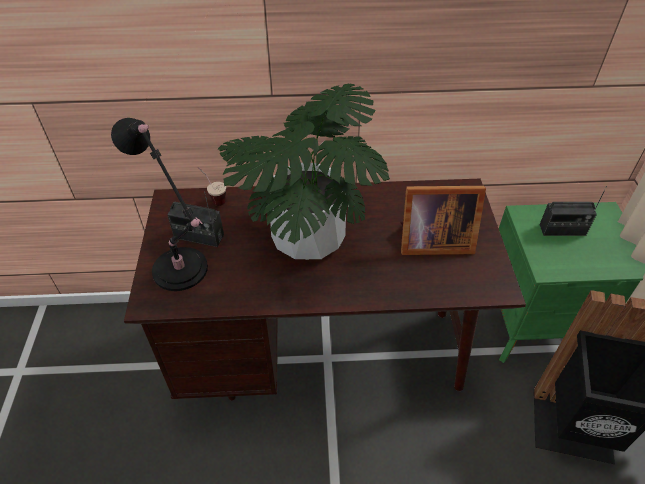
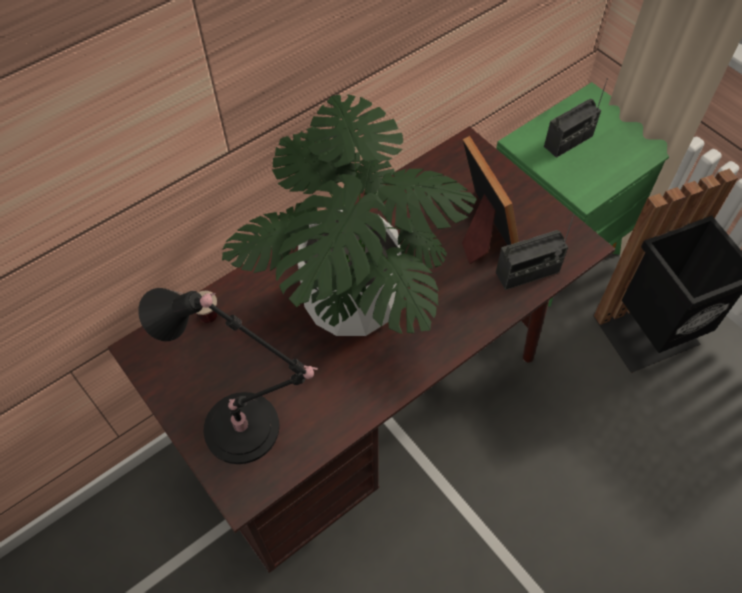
camera: 35 degrees left, 10 degrees up
(199, 236) = (225, 374): radio -> radio (527, 272)
(432, 241) = (481, 230): picture frame -> picture frame turned 75 degrees counterclockwise

